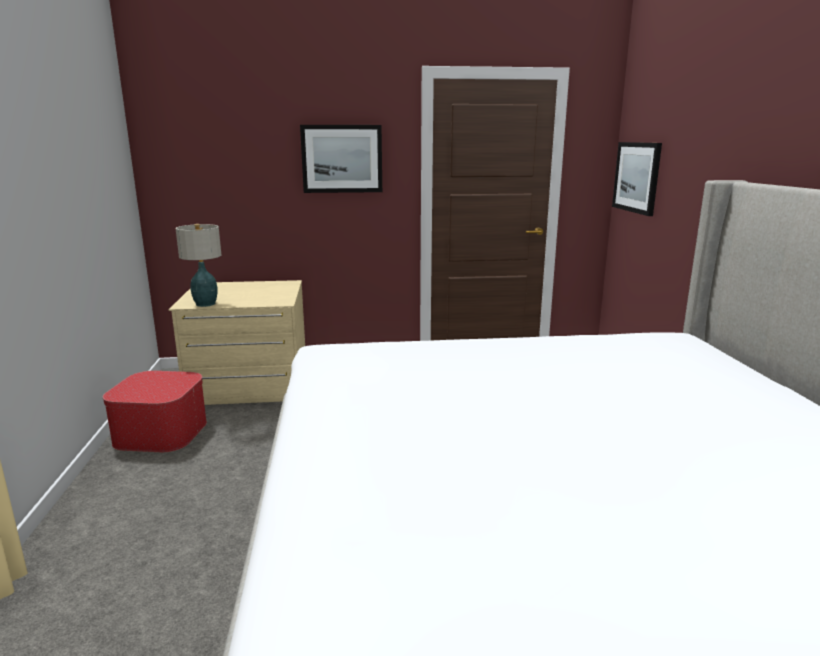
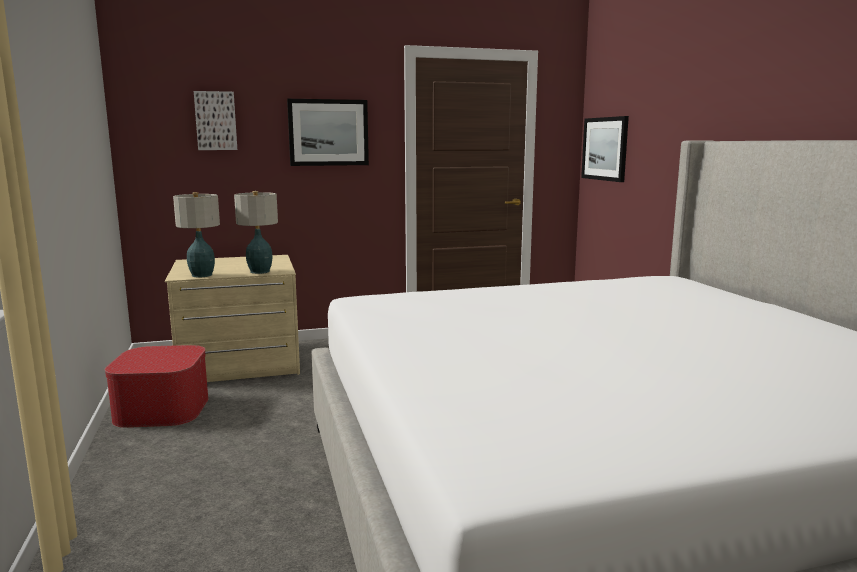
camera: 10 degrees left, 5 degrees down
(231, 148) = (216, 121): none -> picture
(261, 302) = (259, 271): none -> table lamp

